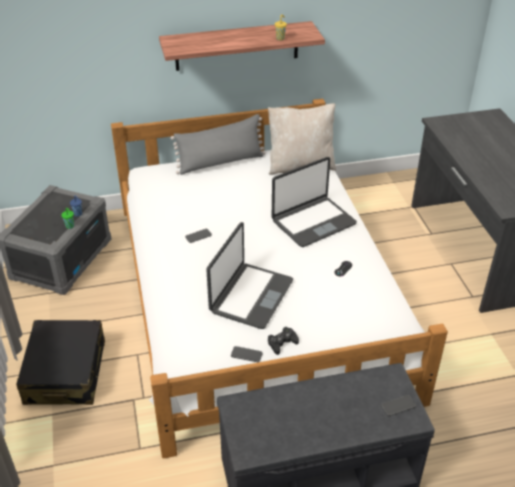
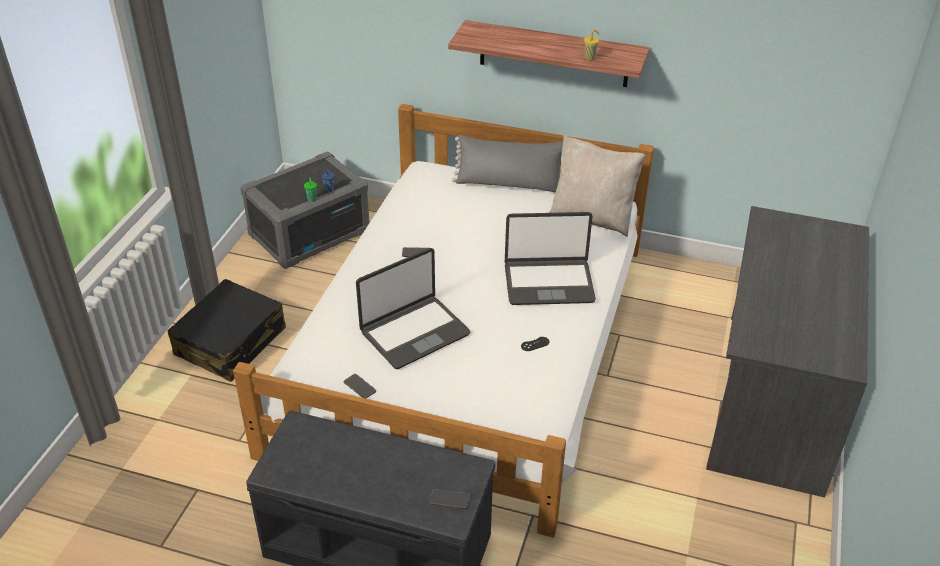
camera: 30 degrees right, 0 degrees up
(282, 343) = (403, 391): black game controller -> none

